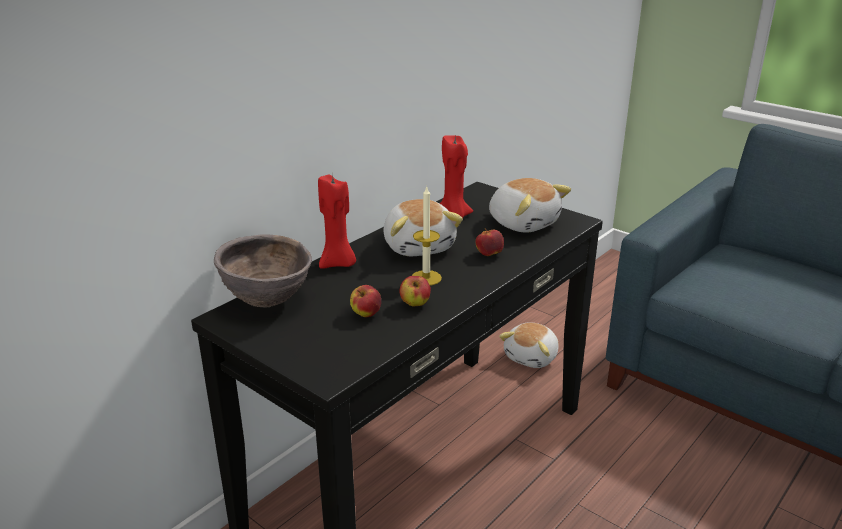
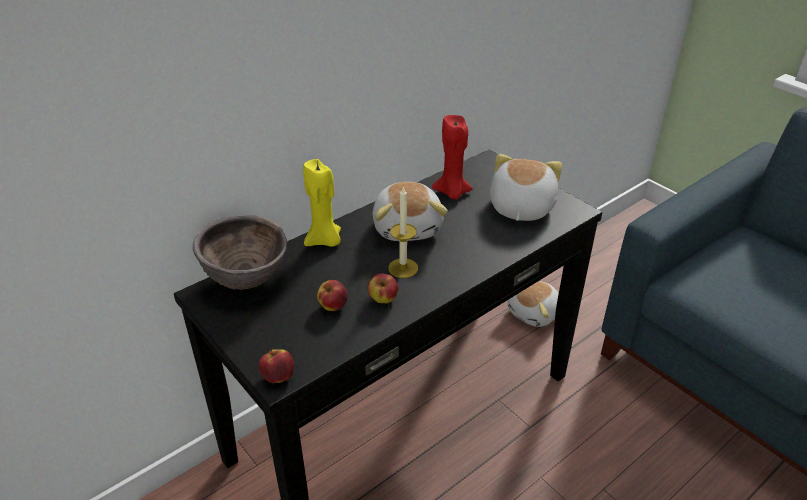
camera: 10 degrees right, 10 degrees up
(338, 263) = (325, 241): red candle -> yellow candle
(489, 254) = (473, 245): apple -> apple (278, 377)
(523, 222) = (520, 207): plush toy -> plush toy turned 135 degrees counterclockwise

